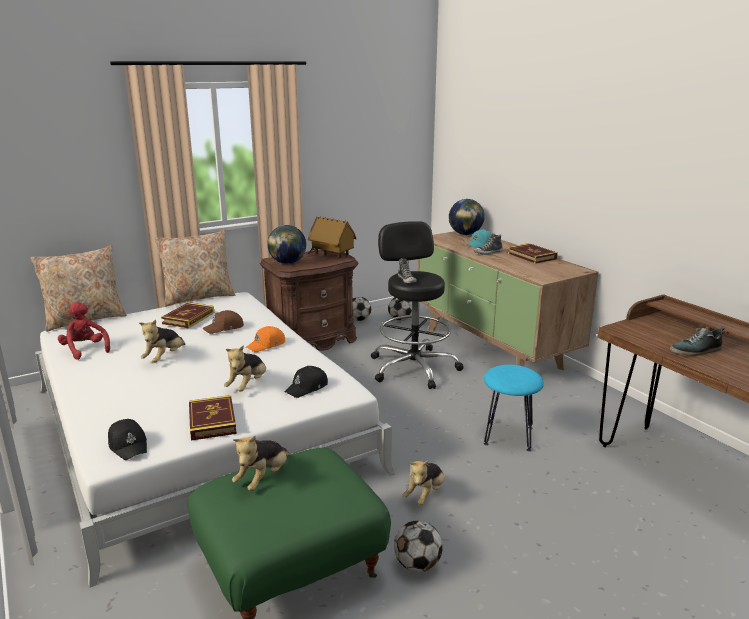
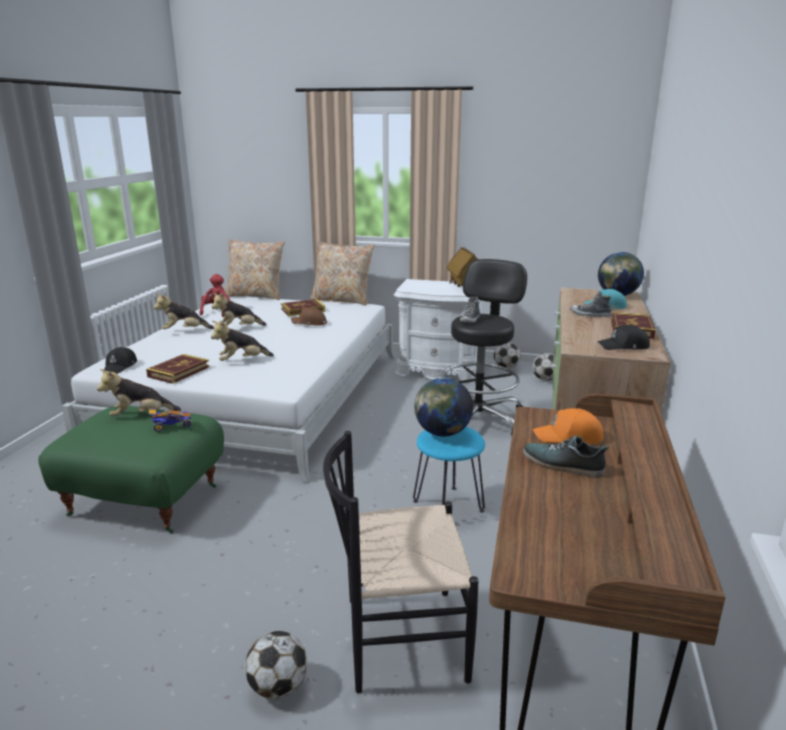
camera: 45 degrees right, 0 degrees up
(266, 345) = (310, 342): orange cap -> orange cap (569, 437)
(287, 263) = (415, 286): globe -> globe (442, 433)
(307, 388) = (267, 376): black cap -> black cap (624, 346)
(314, 340) = (438, 370): brown nightstand -> white nightstand
(322, 469) = (171, 426): none -> toy car
(417, 565) = (205, 543): football -> football (278, 687)
(425, 494) = (298, 507): plush toy -> plush toy (184, 331)
(635, 529) = (398, 639): none -> black chair

